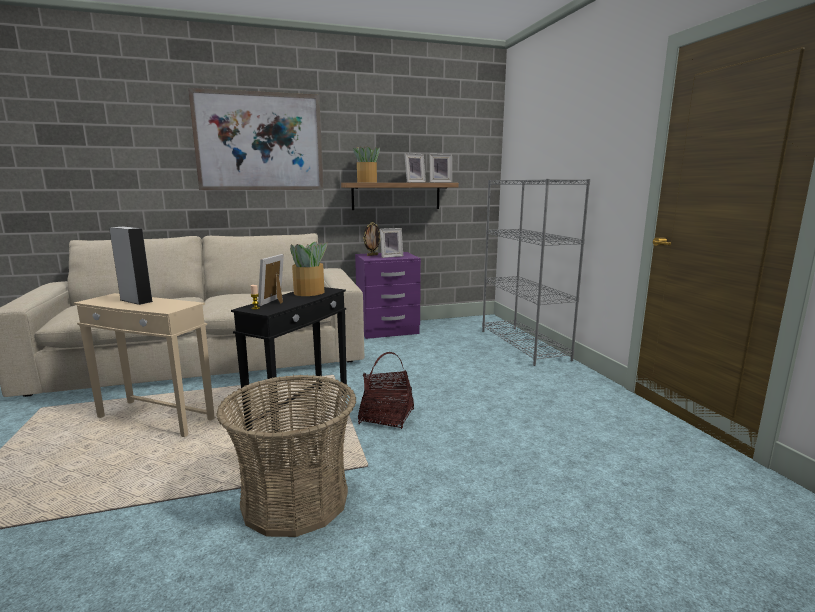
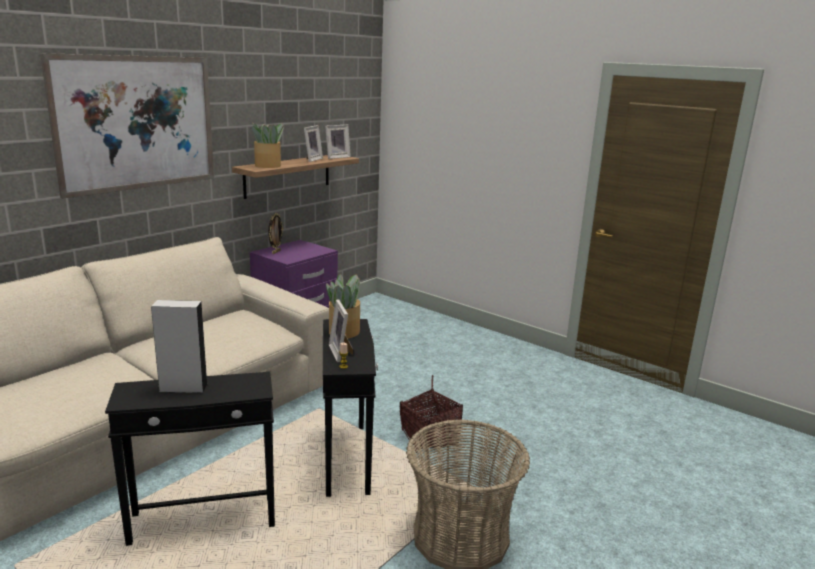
camera: 35 degrees left, 5 degrees up
(155, 419) = (204, 521): beige side table -> black side table
(390, 256) = (301, 252): picture frame -> none
(524, 345) = (447, 326): grey bookcase -> none

